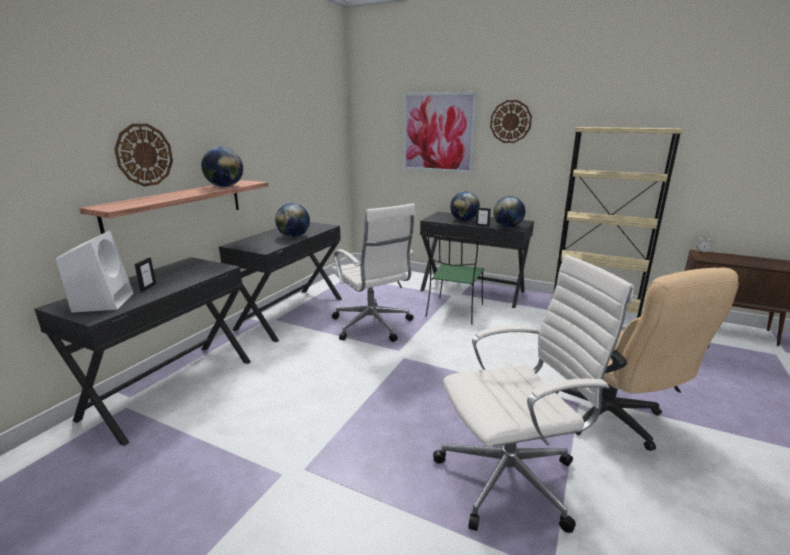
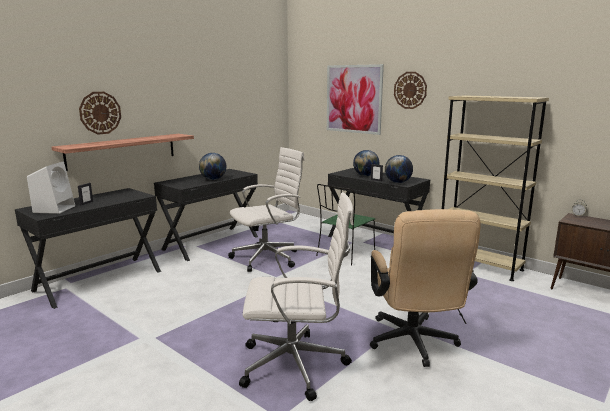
camera: 15 degrees right, 5 degrees down
(225, 186) = (158, 137): globe -> none
(372, 326) = (268, 258): white office chair -> white office chair turned 105 degrees counterclockwise

